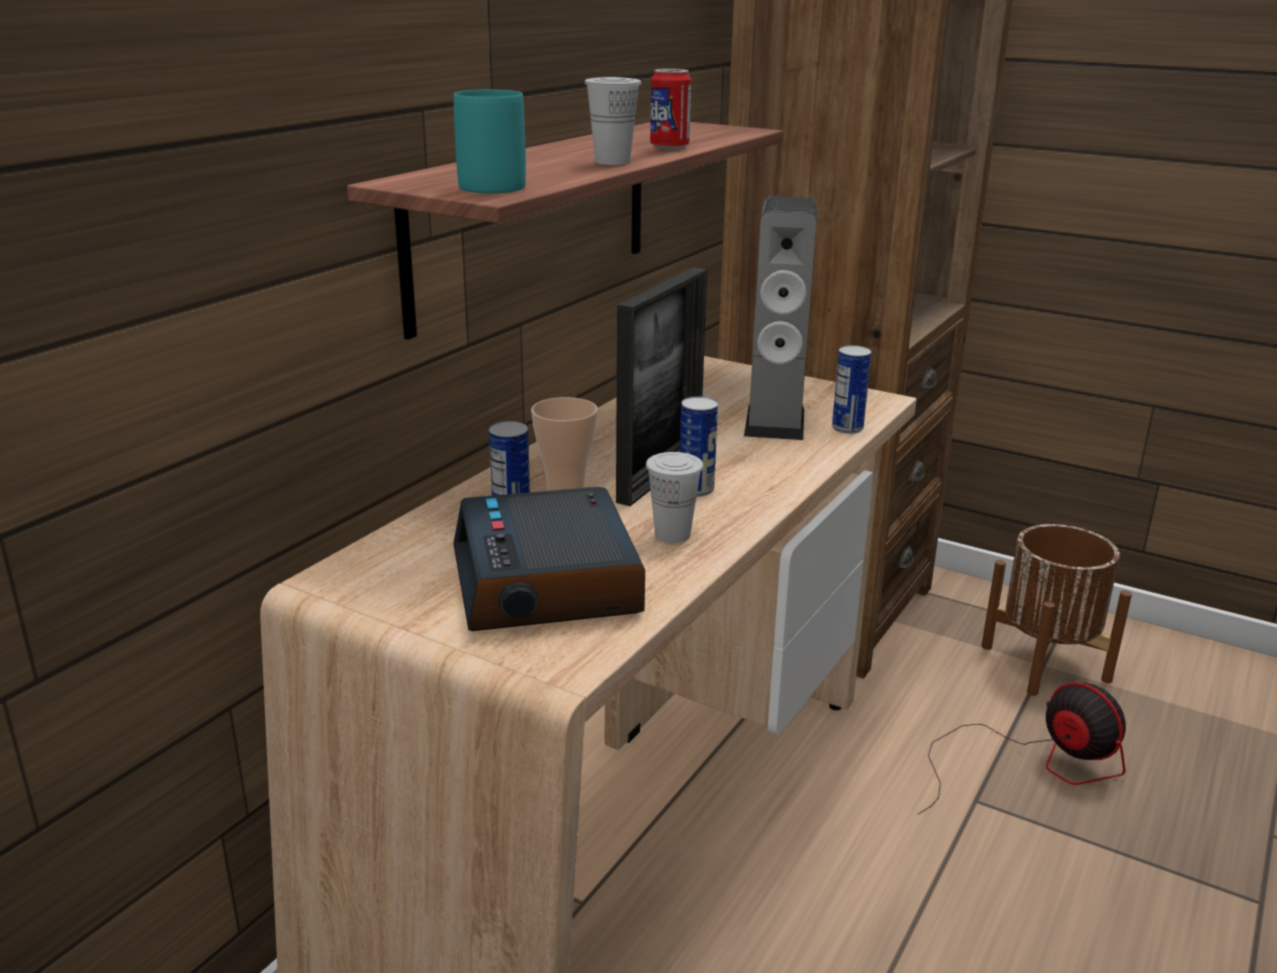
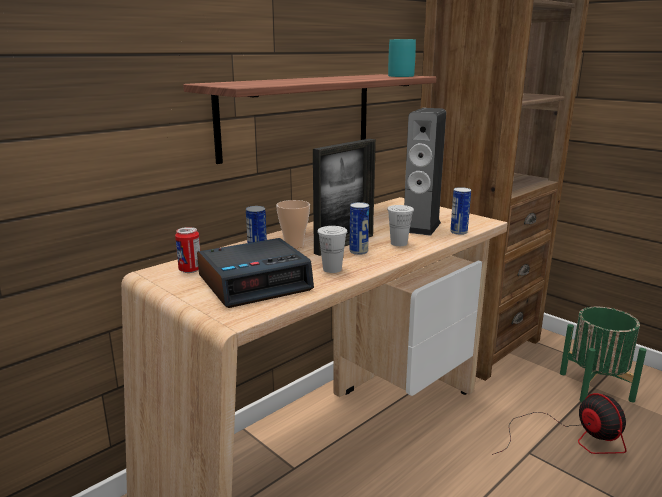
camera: 15 degrees right, 5 degrees down
(494, 184) = (249, 84): turquoise mug -> turquoise mug (402, 76)
(548, 581) = (255, 282): alarm clock -> alarm clock turned 120 degrees counterclockwise
(612, 162) = (323, 80): white cup -> white cup (399, 243)
(669, 148) = (362, 78): can -> can (190, 270)
(1044, 663) = (595, 386): brown planter -> green planter

